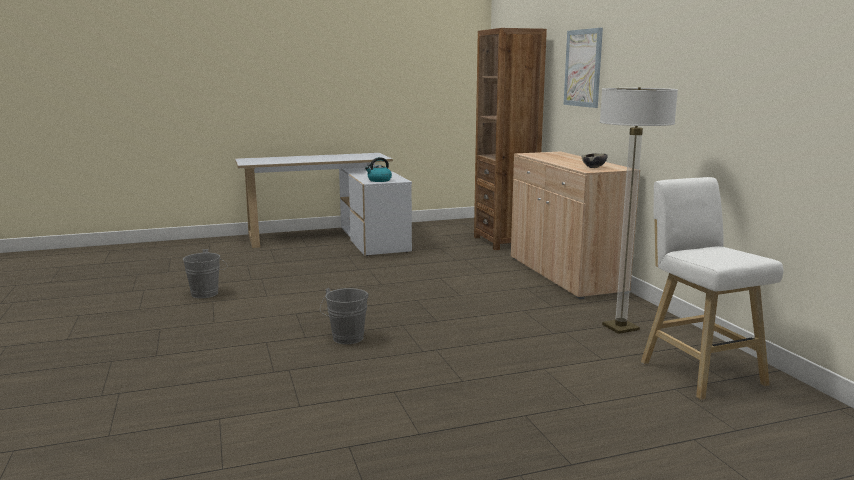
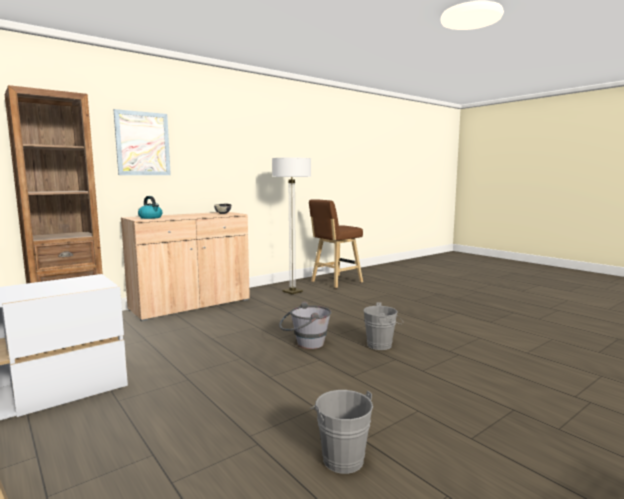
camera: 110 degrees left, 5 degrees down
(379, 180) = (87, 284): kettle -> kettle (151, 217)
(387, 307) = (305, 344): none -> grey bucket
(698, 371) = (335, 282): white stool -> brown stool

